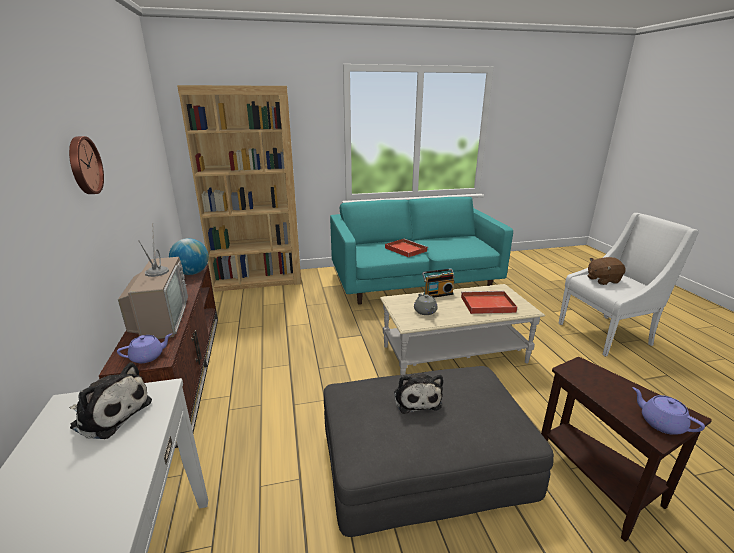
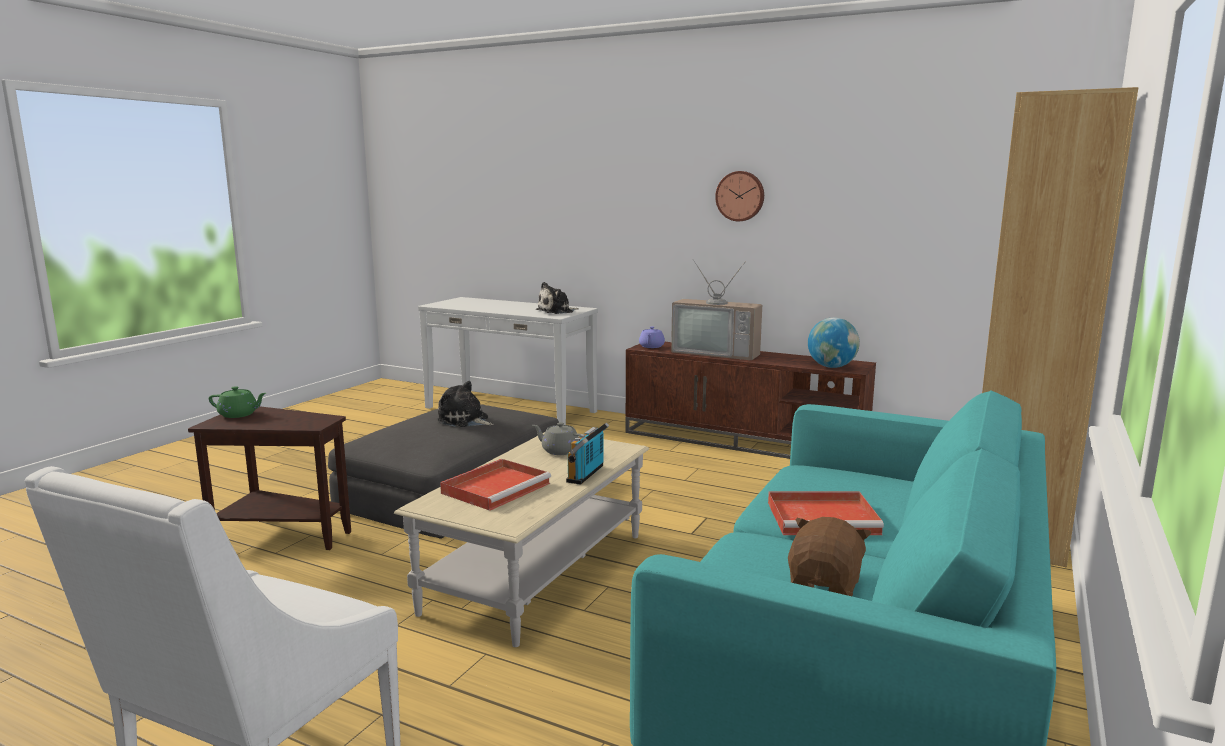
camera: 130 degrees right, 10 degrees down
(602, 280) = (292, 610): brown plush toy -> brown plush toy (825, 585)
(661, 423) = (239, 414): purple teapot -> green teapot

